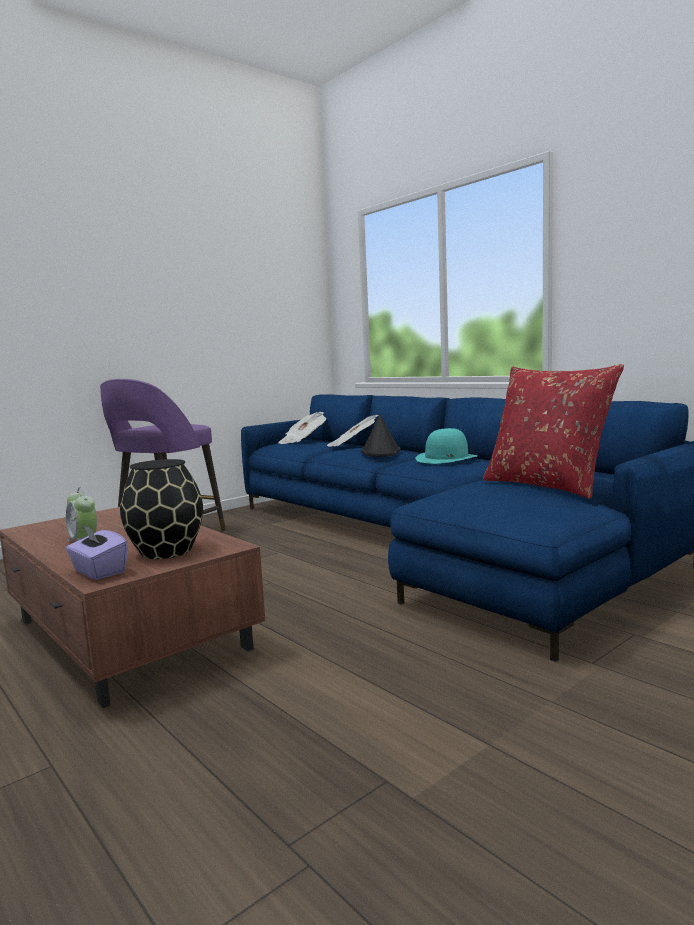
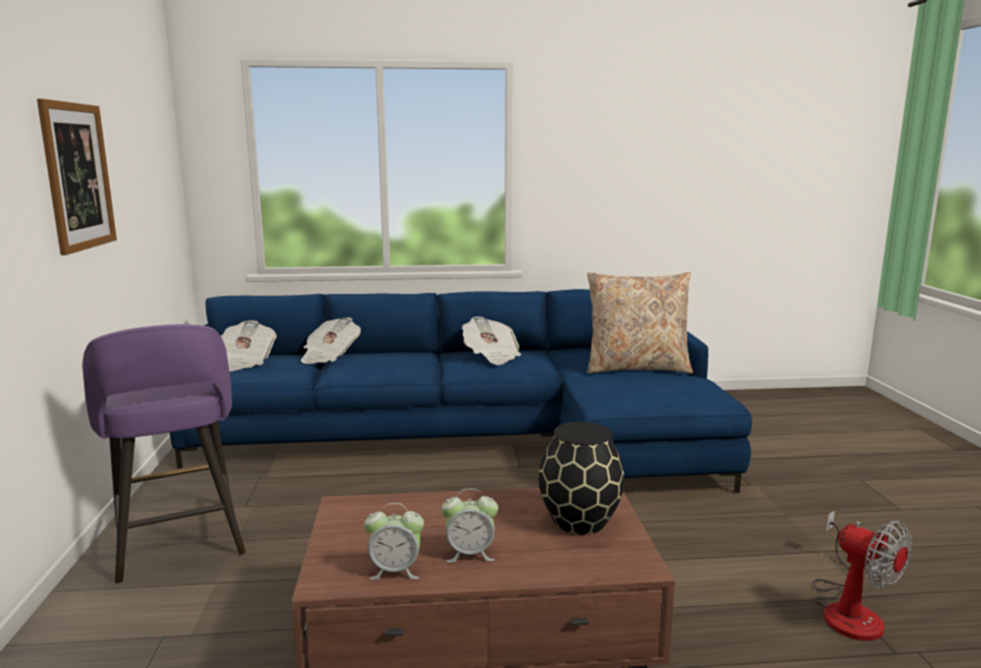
camera: 55 degrees left, 5 degrees up
(47, 535) = (395, 571): none -> alarm clock
(98, 572) = (609, 563): purple tissue box -> none
(174, 298) = (78, 176): none -> picture
(359, 790) = (849, 610): none -> fan
(380, 451) = (401, 360): black hat -> none
(446, 458) = (491, 356): turquoise hat -> newspaper
(547, 485) = (636, 368): red pillow -> beige pillow

